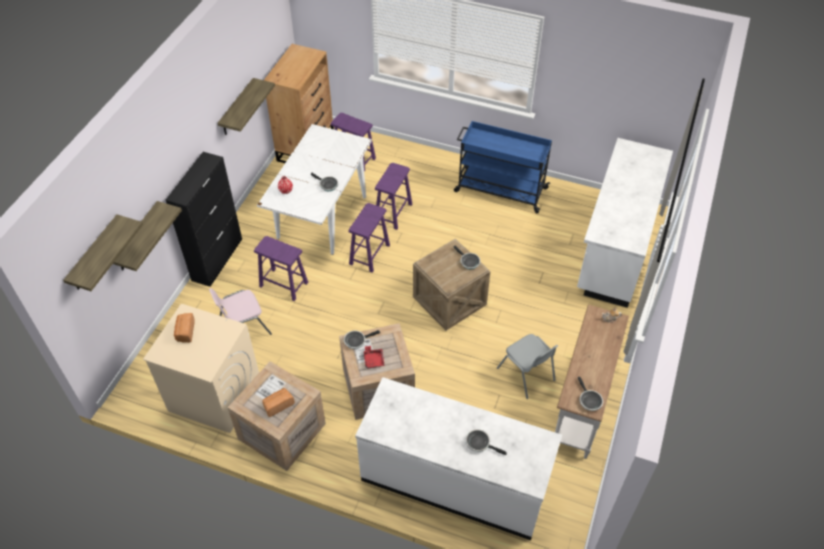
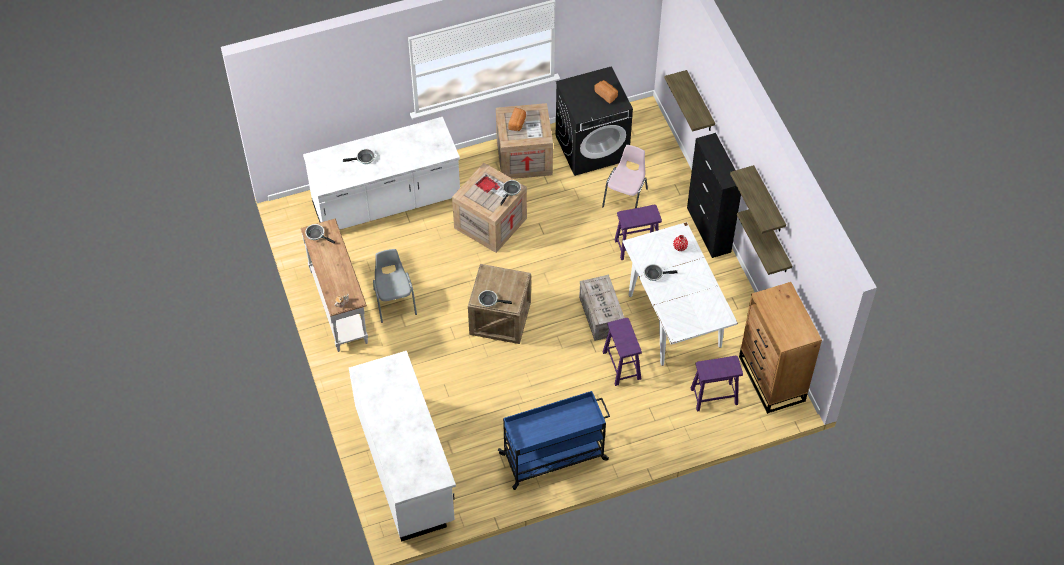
camera: 140 degrees right, 5 degrees up
(94, 254) = (683, 47): shelf -> shelf (768, 201)
(214, 395) = (592, 147): beige washing machine -> black washing machine
(369, 254) = (600, 314): purple stool -> crate
(526, 375) = (394, 301): grey chair -> grey chair turned 60 degrees clockwise

